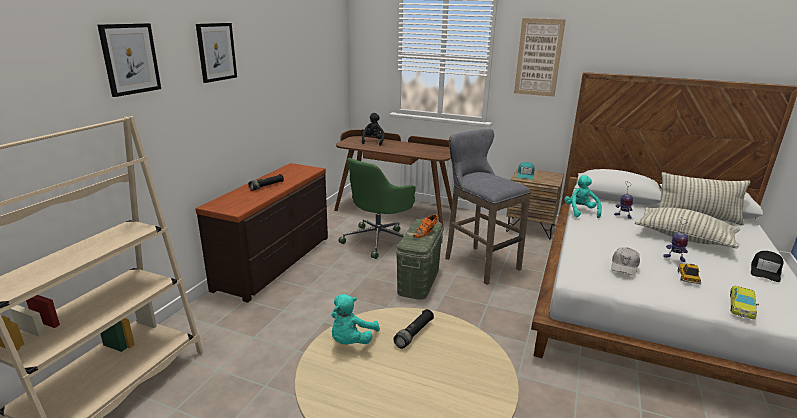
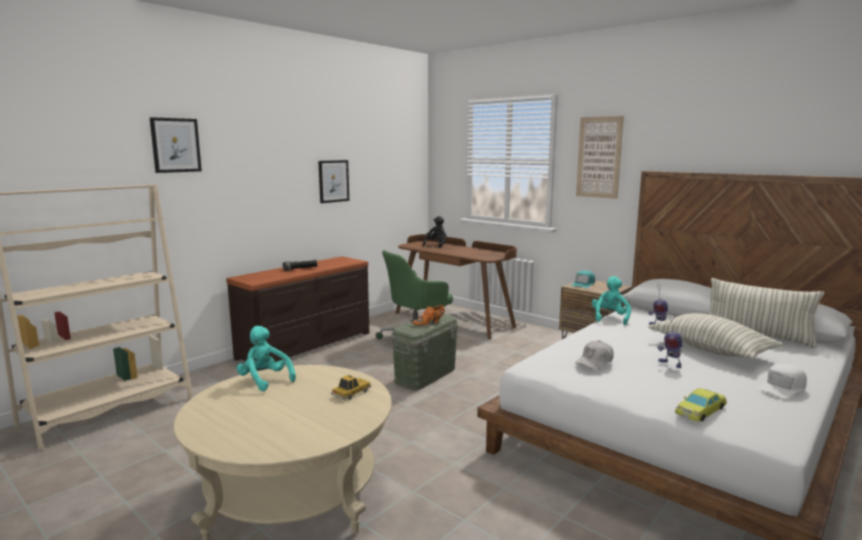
camera: 20 degrees right, 10 degrees down
(216, 52) = (262, 146): picture -> picture (333, 181)
(351, 341) = (265, 380): turquoise plush toy -> turquoise plush toy turned 90 degrees clockwise
(414, 334) = (323, 384): black flashlight -> none
(478, 263) = (502, 369): grey stool -> none
(688, 277) = (665, 380): toy car -> toy car (351, 393)
(765, 271) = (782, 388): black cap -> white cap

